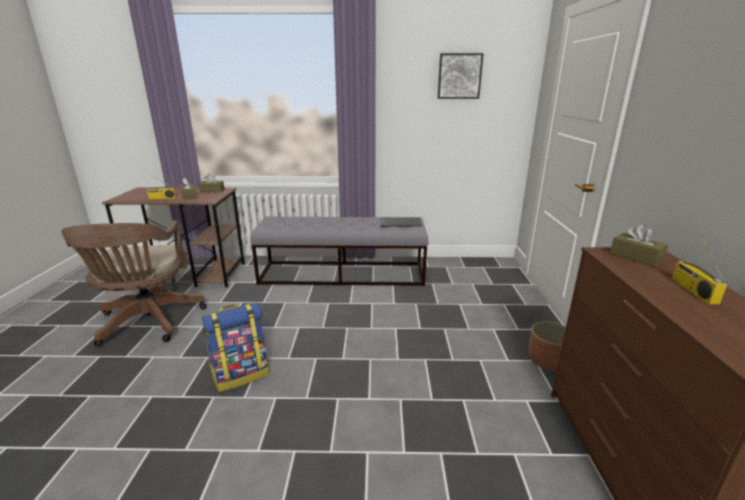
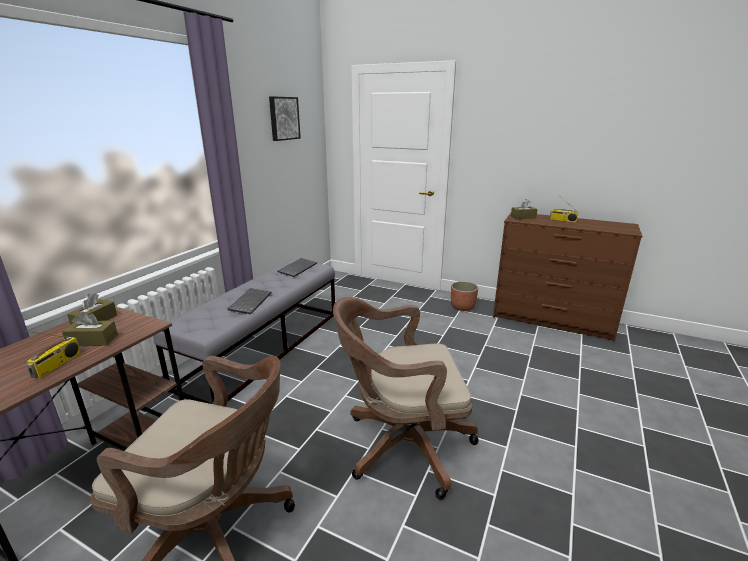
camera: 65 degrees left, 0 degrees up
(241, 374) = (401, 446): backpack -> brown office chair
(320, 226) = (250, 301): none -> keyboard

